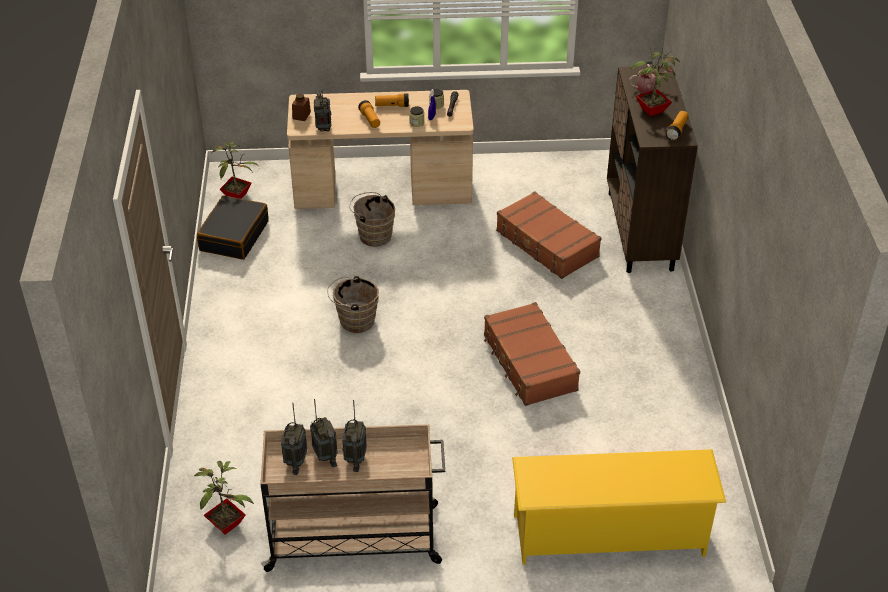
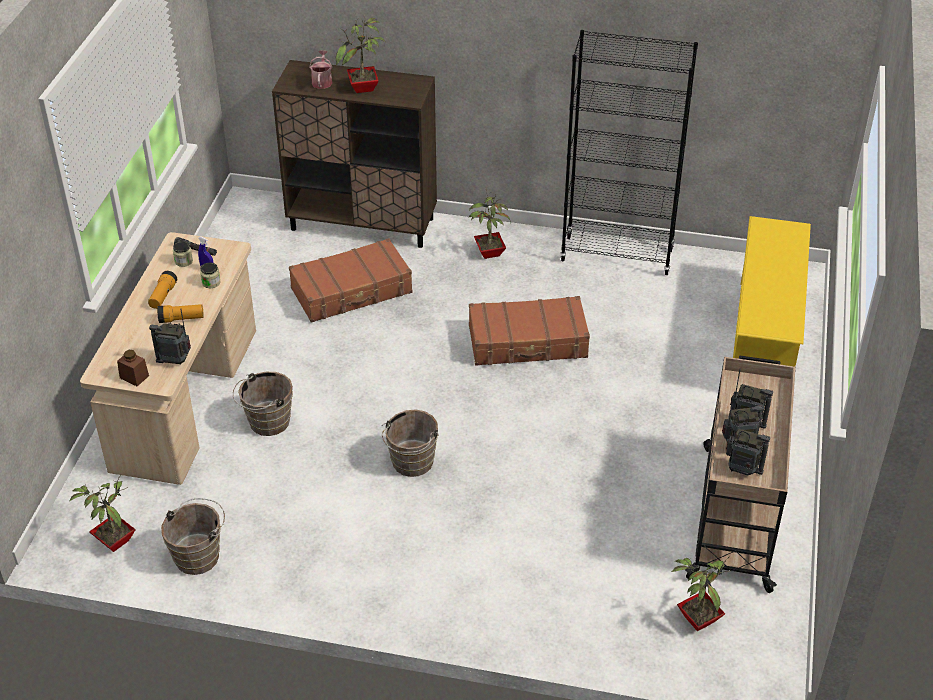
camera: 75 degrees left, 0 degrees up
(234, 236) = (200, 555): black suitcase -> brown bucket
(641, 315) = (488, 253): none -> potted plant
(677, 131) = (405, 82): flashlight -> none
(687, 405) = (617, 255): none -> black bookcase

